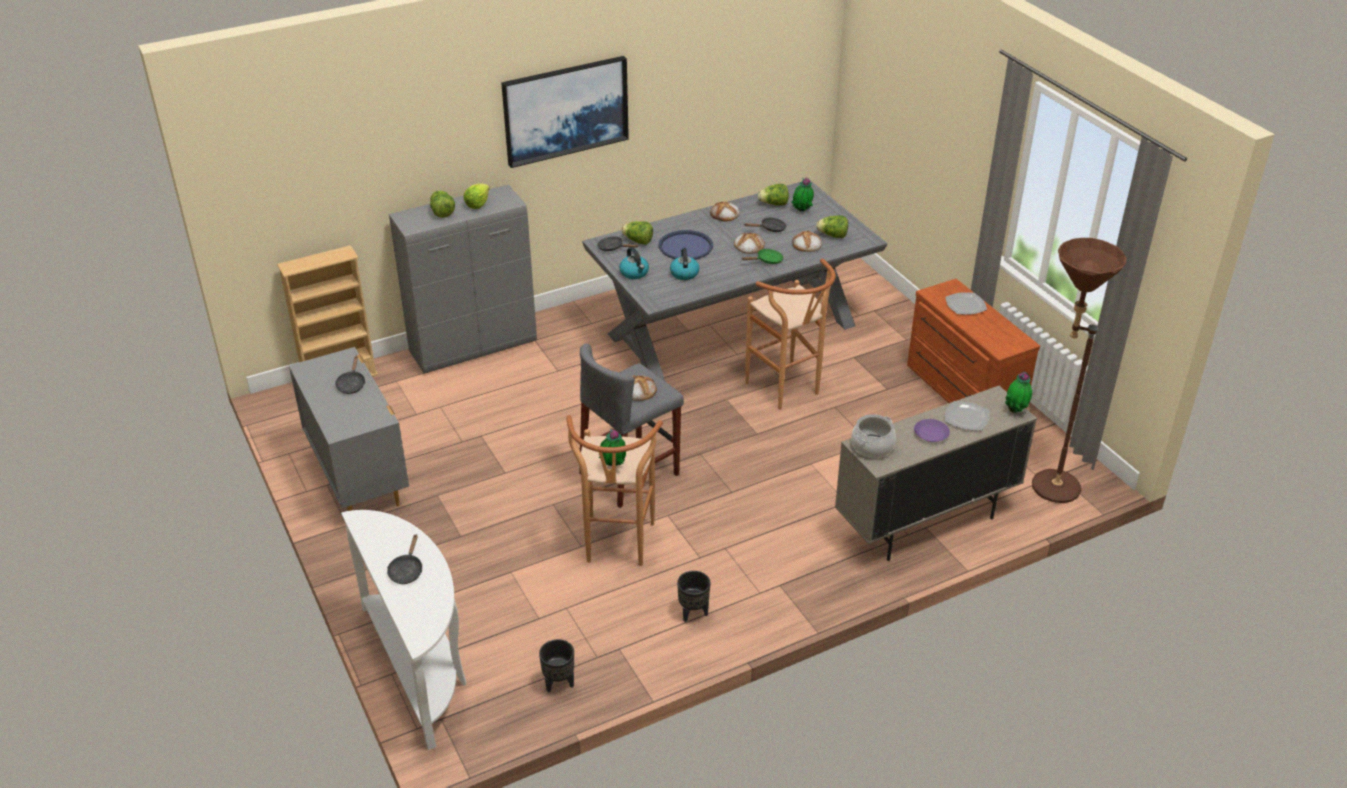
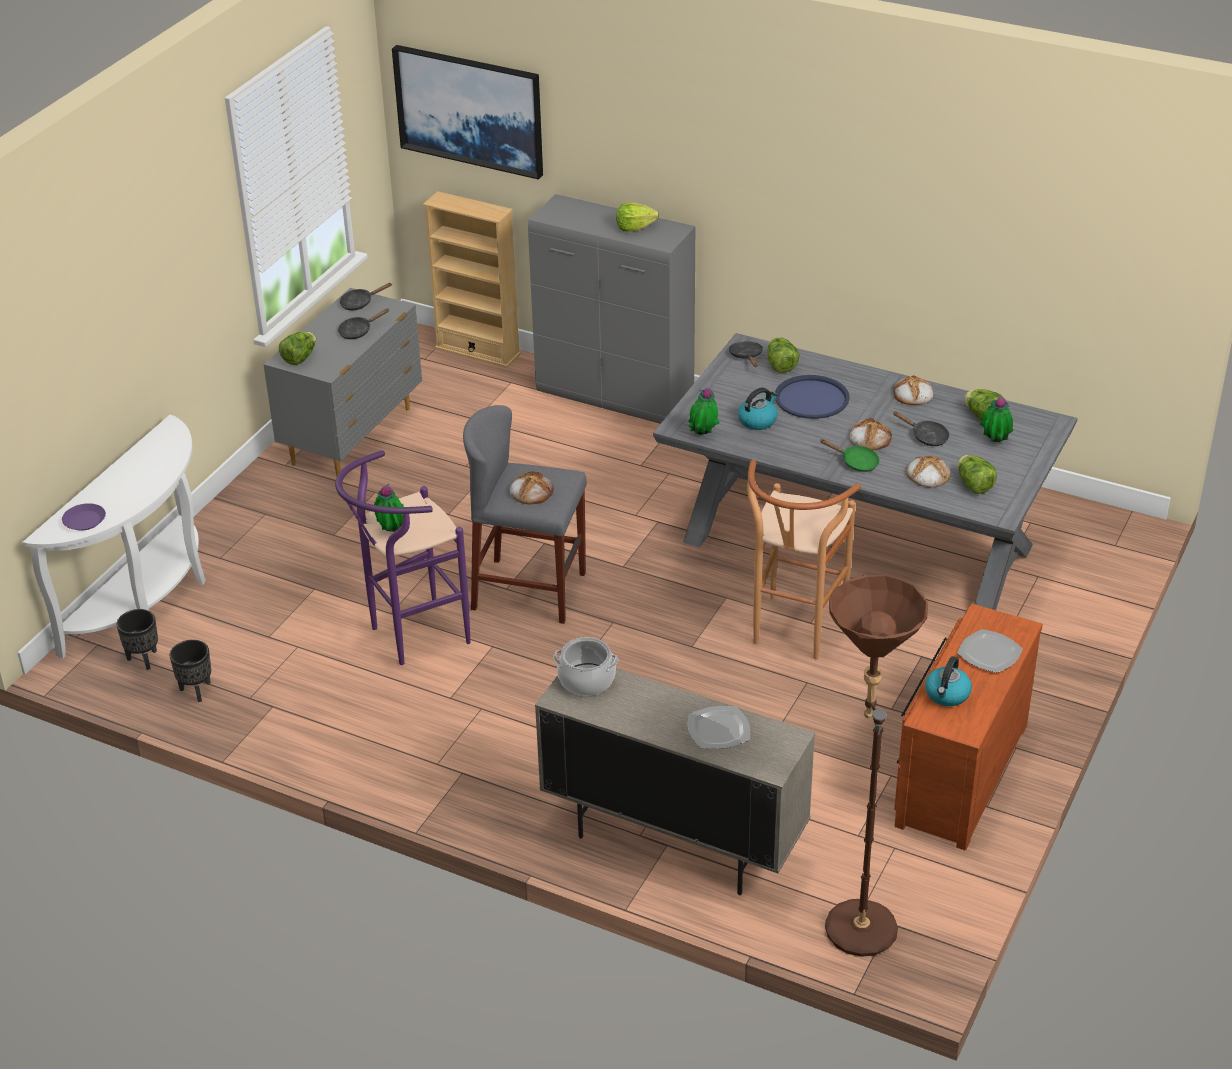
camera: 55 degrees right, 0 degrees up
(406, 570) = (126, 484): black frying pan -> black frying pan (359, 303)
(442, 212) = (594, 217): lettuce -> lettuce (300, 358)
(565, 110) = (782, 169): picture -> picture (470, 110)
(617, 548) = (410, 637): brown stool -> purple stool
(634, 273) = (717, 390): kettle -> kettle (947, 695)
(693, 613) = (365, 731): black planter -> black planter (144, 660)
(931, 434) = (657, 714): purple plate -> purple plate (84, 521)
(1016, 411) = (775, 764): potted plant -> potted plant (703, 435)

